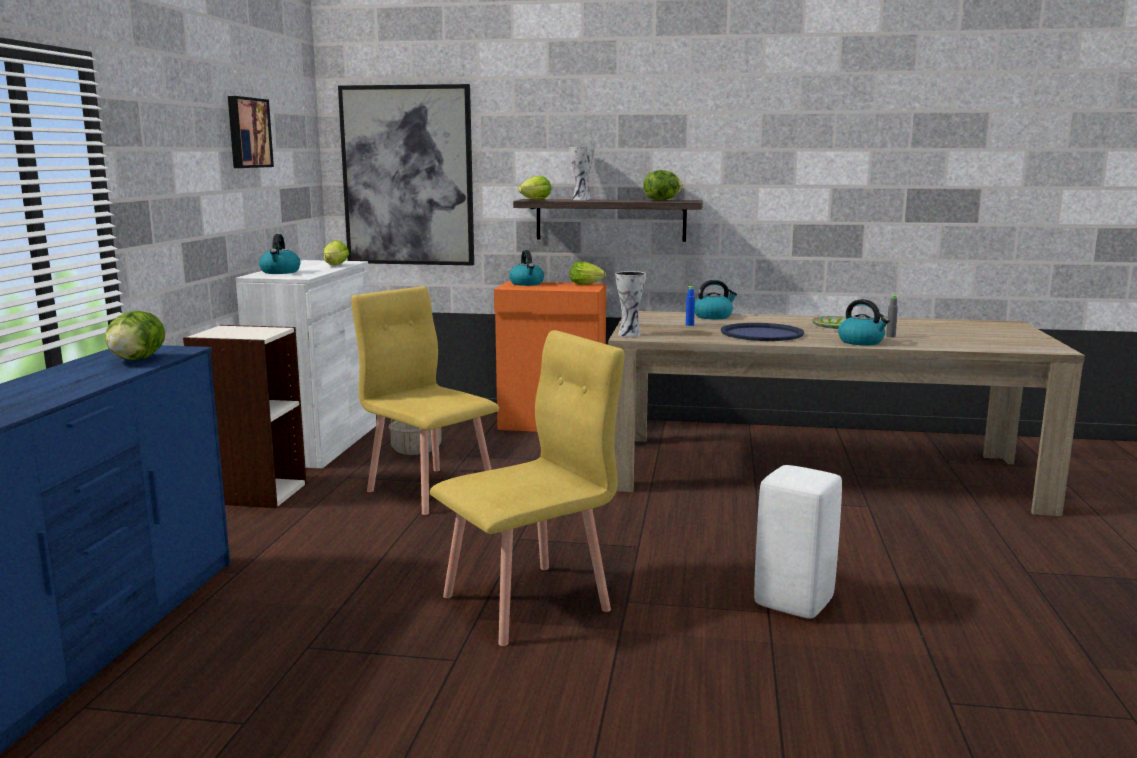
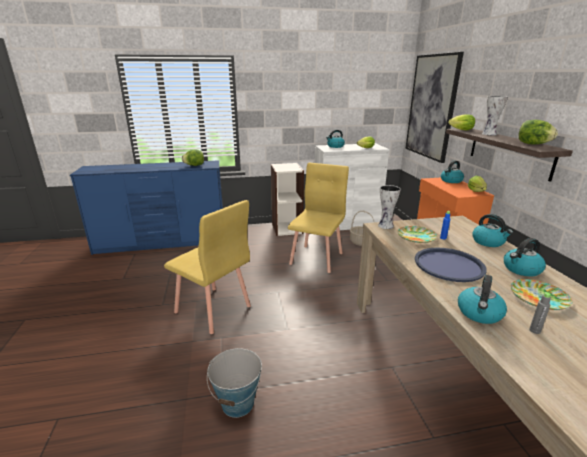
camera: 70 degrees right, 10 degrees up
(247, 133) = (339, 83): picture -> none
(677, 331) = (416, 237): none -> plate
(783, 320) = (521, 269): none -> kettle
(793, 602) = (238, 403): white stool -> bucket

